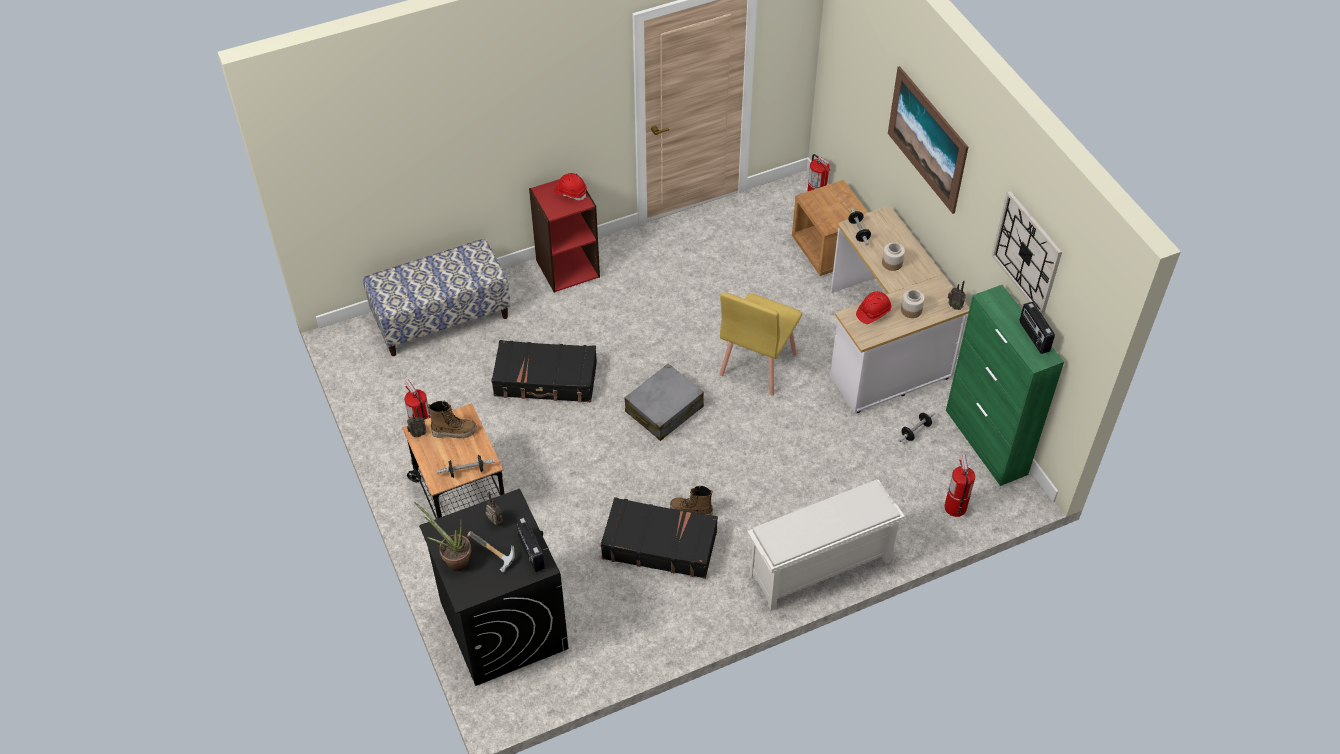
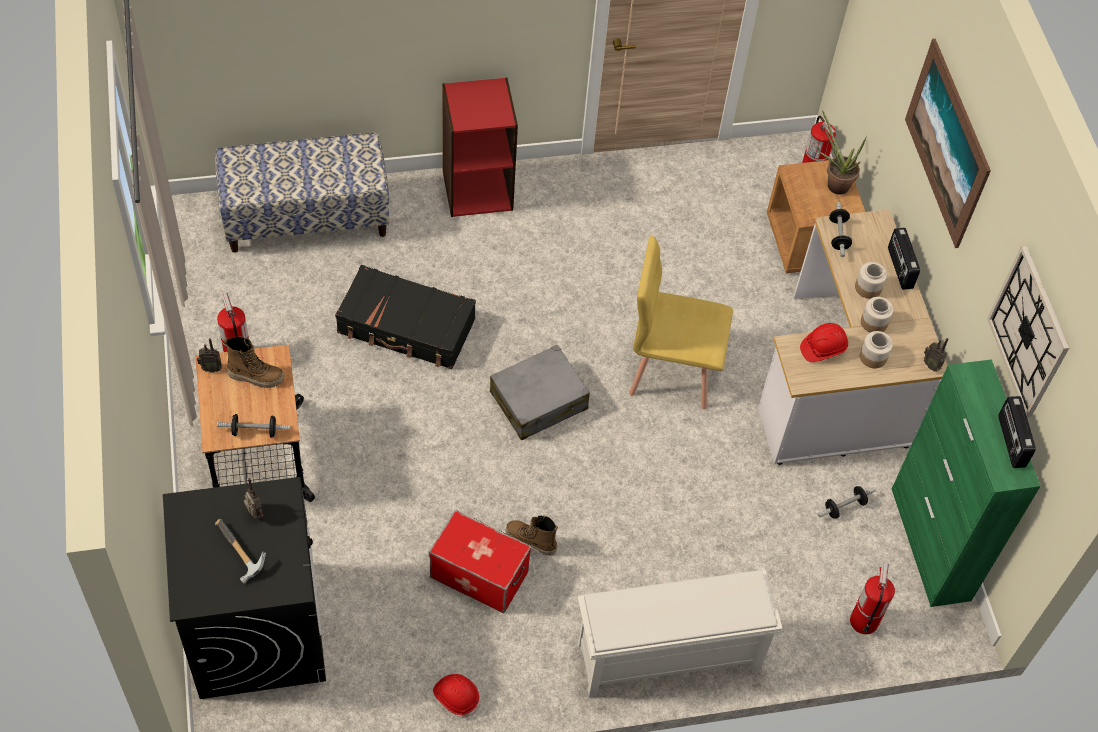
camera: 10 degrees right, 5 degrees up
(453, 560) = (189, 550): potted plant -> potted plant (834, 183)
(530, 552) = (286, 564): radio -> radio (899, 268)
(571, 192) = (492, 100): red hard hat -> red hard hat (456, 697)
(659, 544) = (478, 574): black suitcase -> storage box
(757, 364) = (672, 370): yellow chair -> yellow chair turned 60 degrees clockwise
(904, 286) = (873, 323): none -> jar

